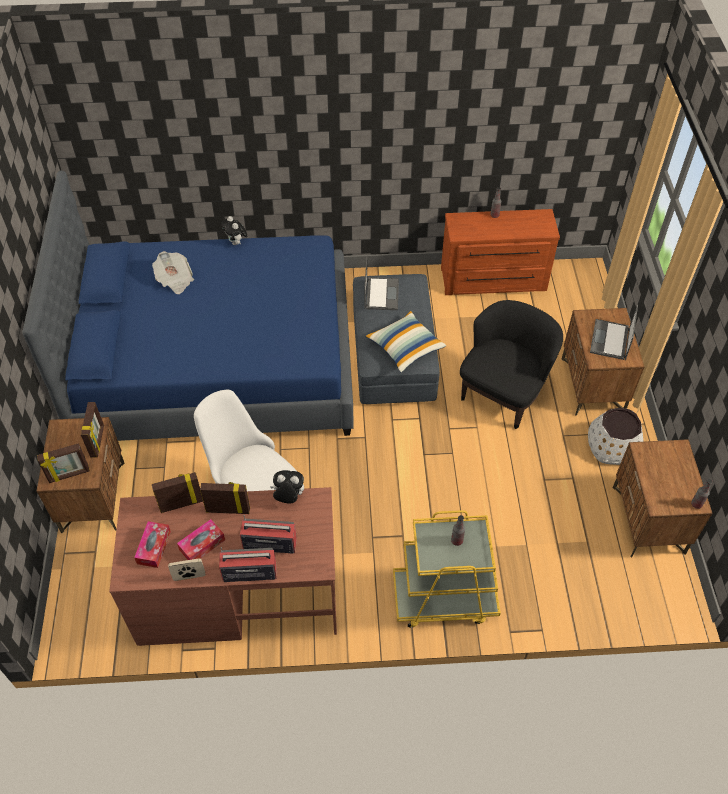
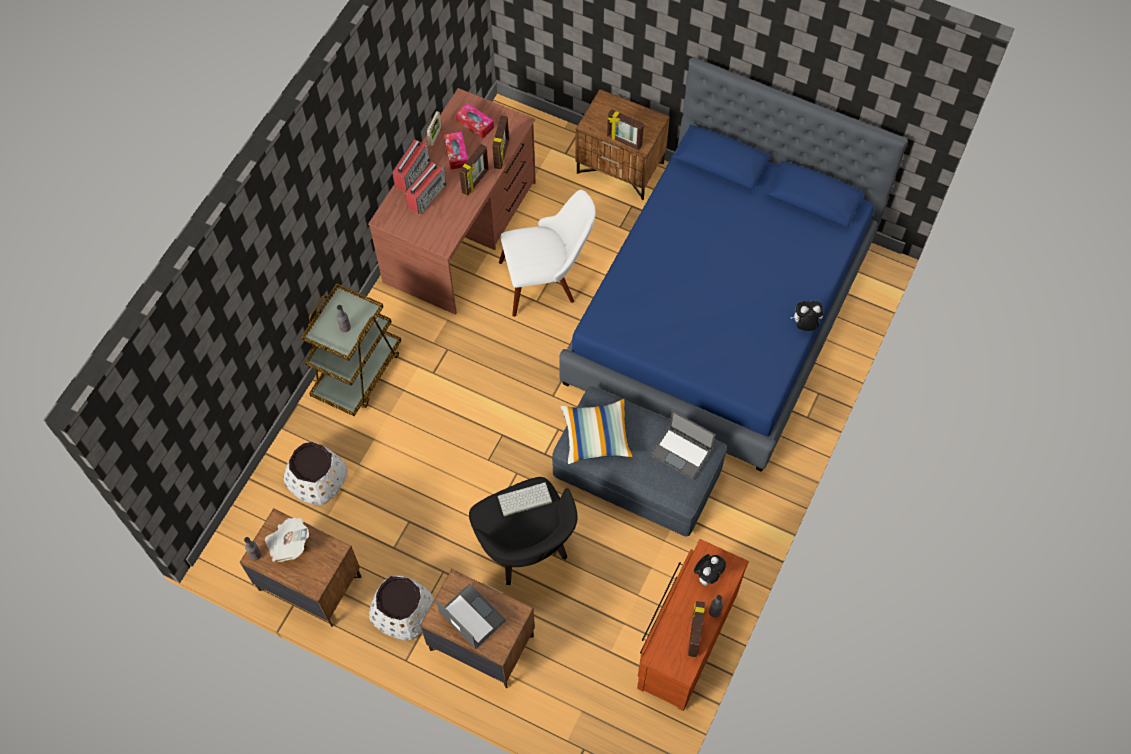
camera: 120 degrees right, 10 degrees up
(69, 475) = (601, 113): picture frame -> picture frame (694, 635)
(175, 280) = (778, 251): newspaper -> newspaper (288, 544)
(288, 497) = (458, 225): plush toy -> plush toy (708, 575)
(444, 598) = (357, 372): yellow cart -> brown cart
(491, 366) = (524, 500): none -> keyboard
(563, 570) = (317, 478): none -> white planter

